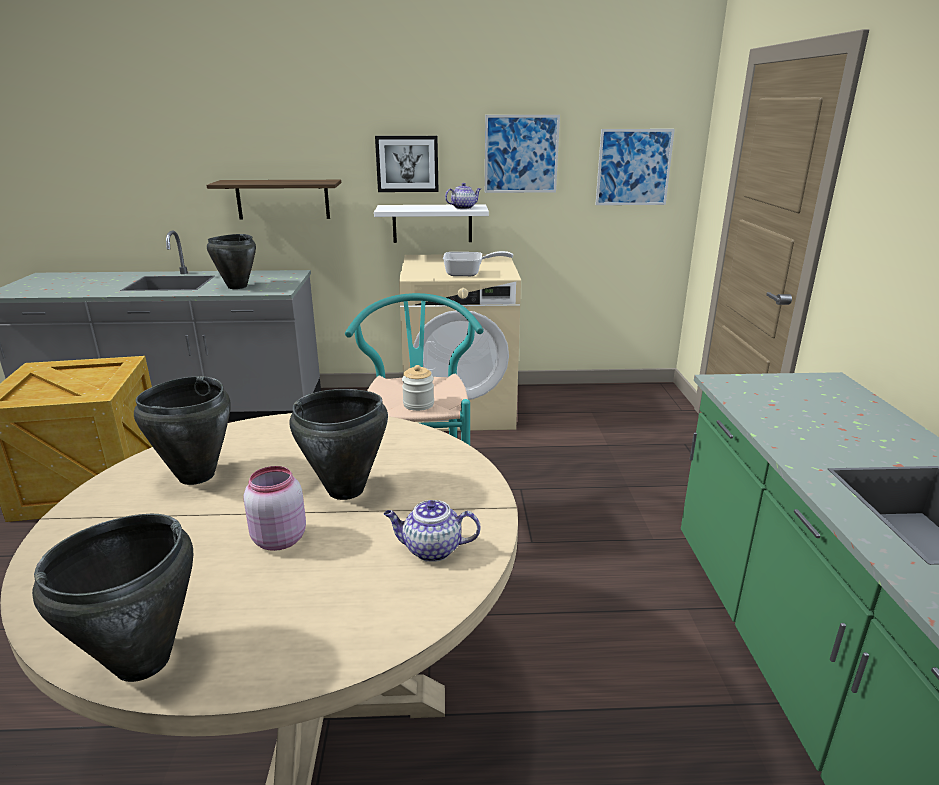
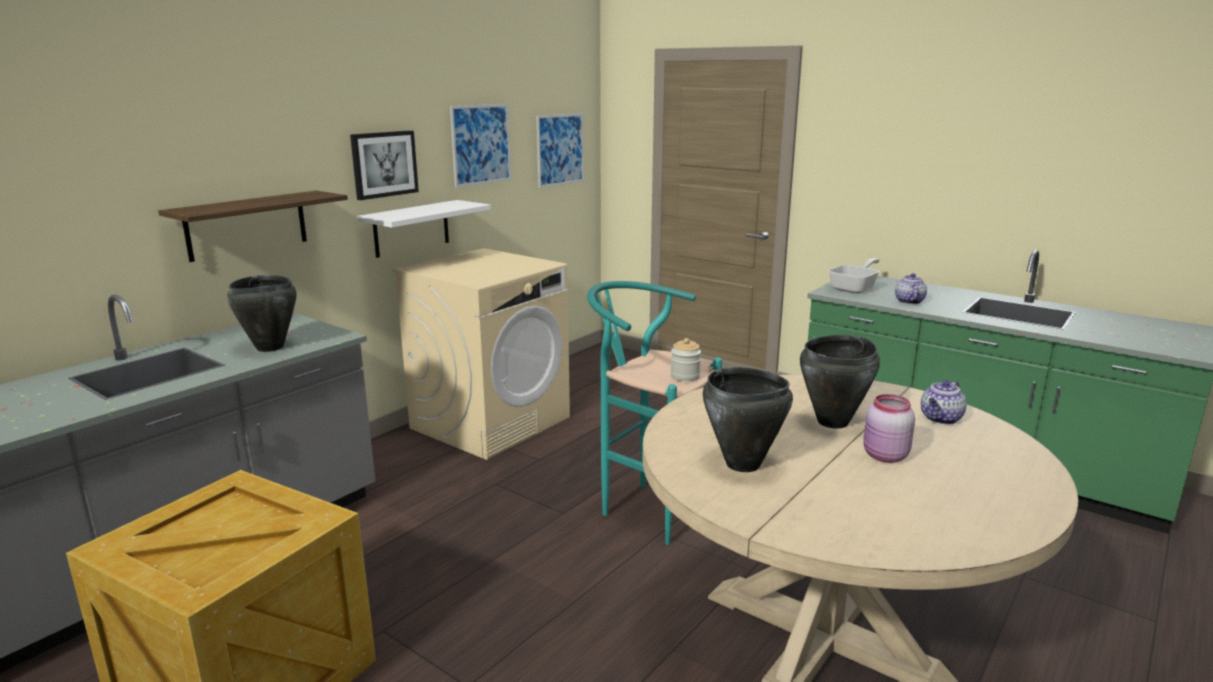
camera: 50 degrees left, 5 degrees down
(144, 661) = (1010, 523): black cooking pot -> none
(463, 208) = (458, 205): teapot -> teapot (908, 301)
(469, 274) = (515, 269): frying pan -> frying pan (855, 288)

